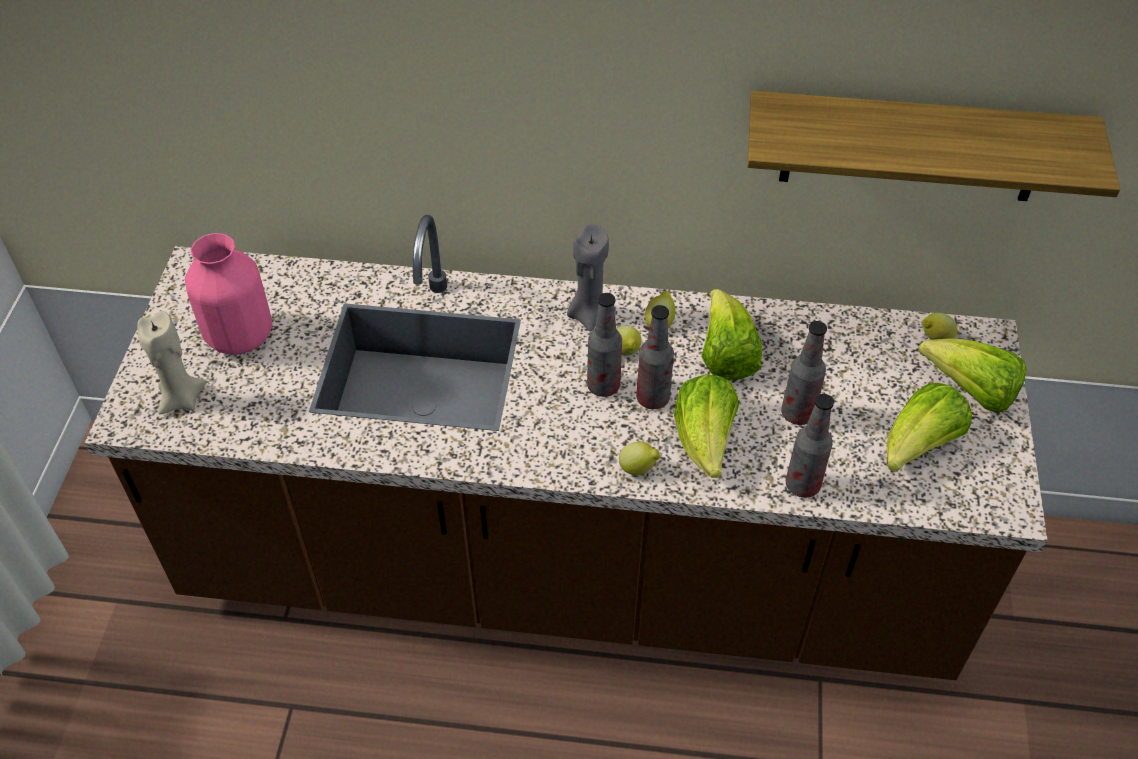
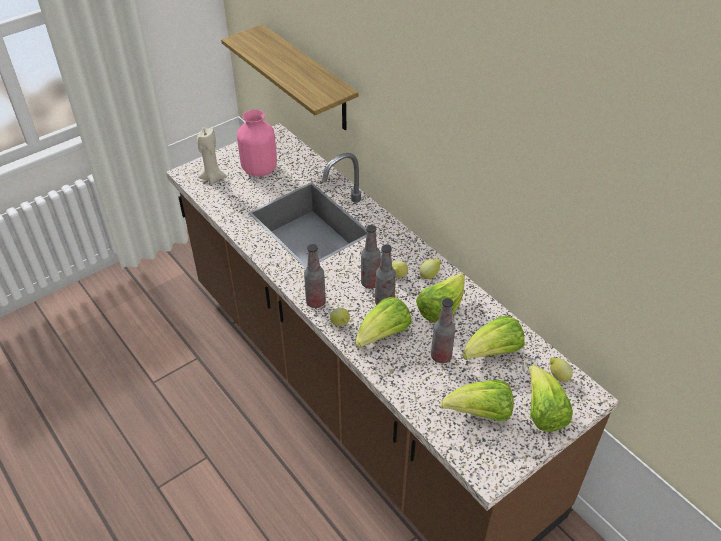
camera: 45 degrees right, 5 degrees down
(588, 314) = (402, 251): grey candle -> none
(802, 485) = (402, 385): bottle -> bottle (315, 302)
(843, 364) = (493, 352): none -> lettuce
(913, 147) = (575, 243): shelf -> shelf (309, 79)

